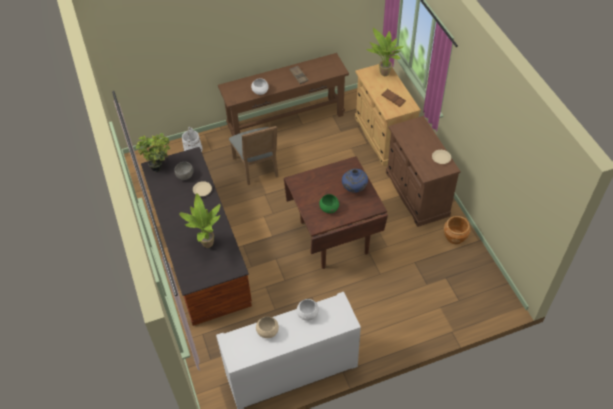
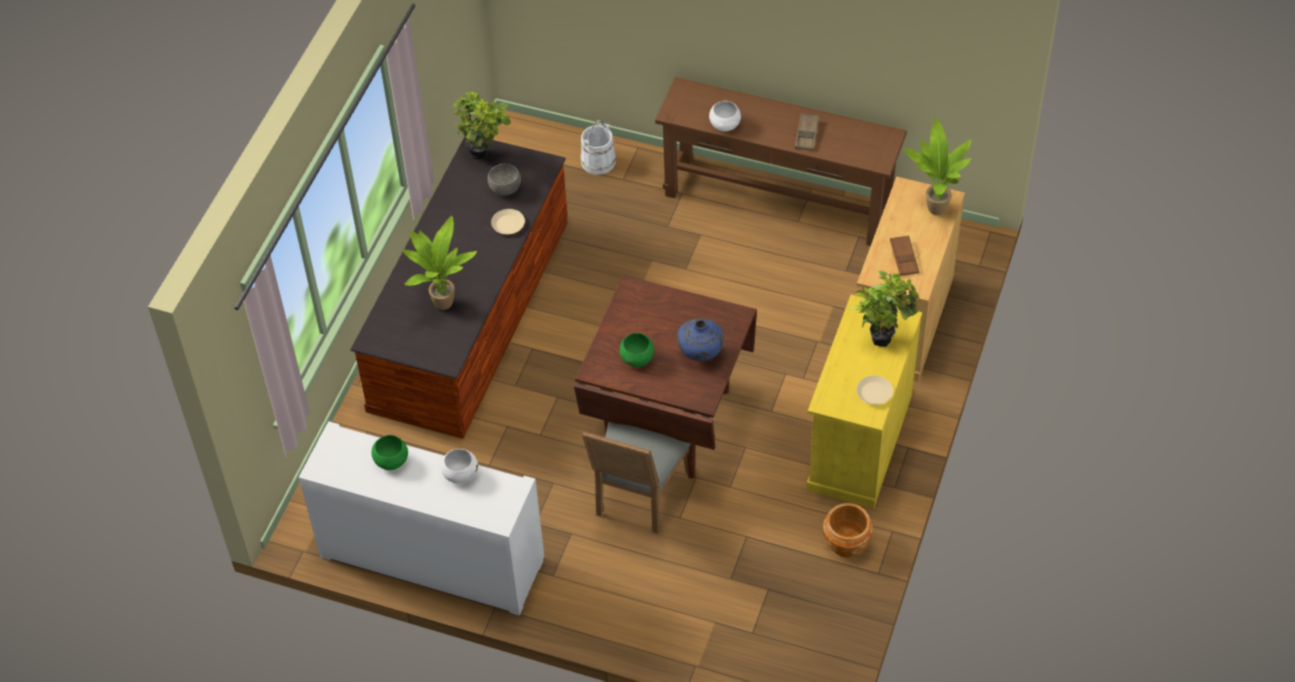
camera: 40 degrees right, 0 degrees up
(258, 168) = (662, 249): grey chair -> grey chair (638, 496)
(267, 331) = (391, 461): beige bowl -> green bowl
(416, 194) = (859, 441): brown cabinet -> yellow cabinet
(419, 134) = (882, 335): none -> potted plant

